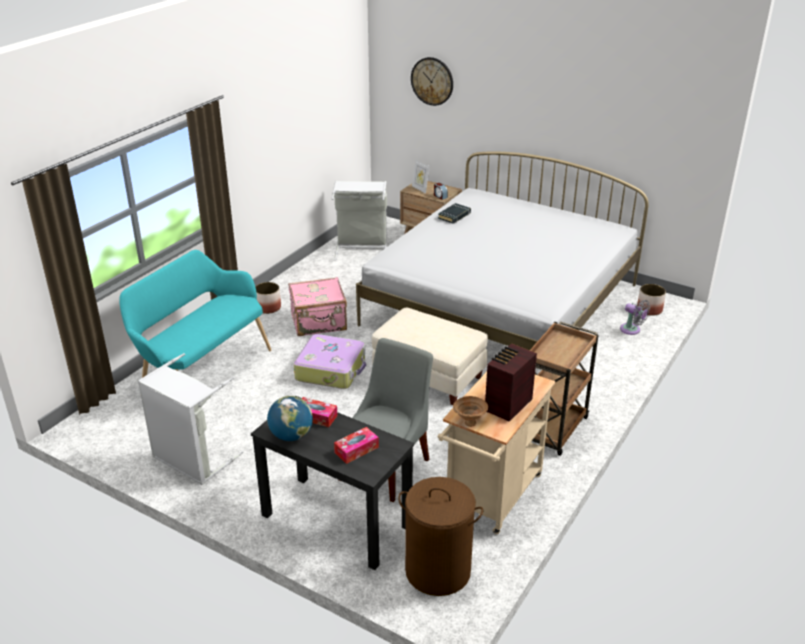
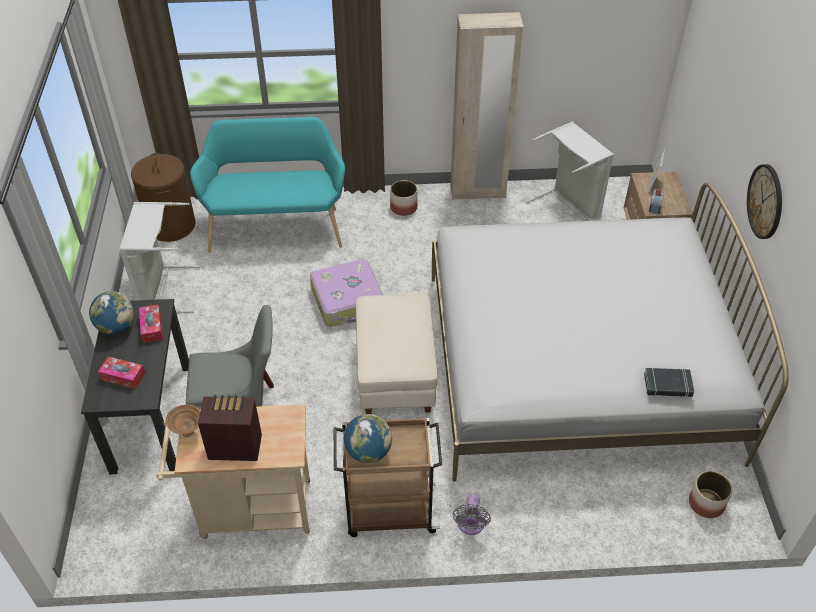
camera: 55 degrees right, 15 degrees up
(297, 273) = (478, 192): none -> beige wardrobe
(319, 323) = (411, 252): pink suitcase -> none
(432, 81) = (714, 68): wall clock -> wall clock (765, 201)
(438, 571) = (133, 518): brown laundry basket -> brown laundry basket (171, 225)
(454, 216) = (600, 239): black book -> black book (668, 385)
(558, 358) = (368, 451): none -> globe
(632, 330) = (642, 504): grey fan -> grey fan (470, 525)

